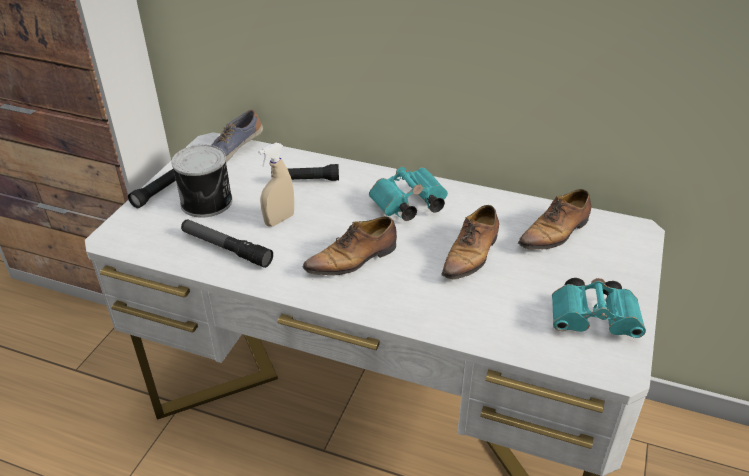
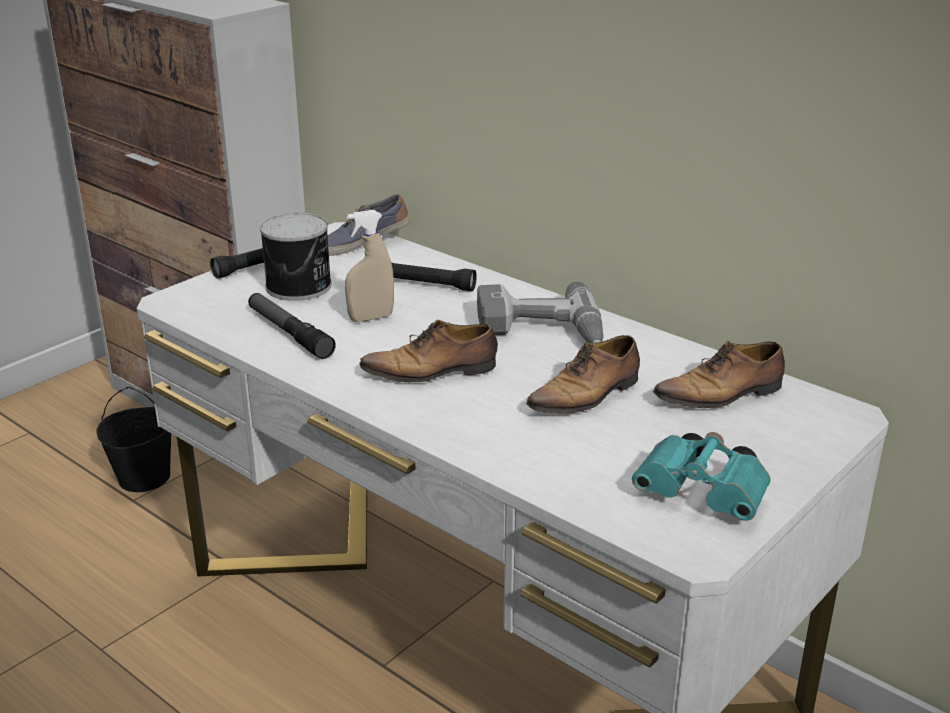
camera: 20 degrees right, 10 degrees down
(76, 348) = (145, 477): none -> black bucket
(408, 206) = (540, 332): turquoise binoculars -> power drill

